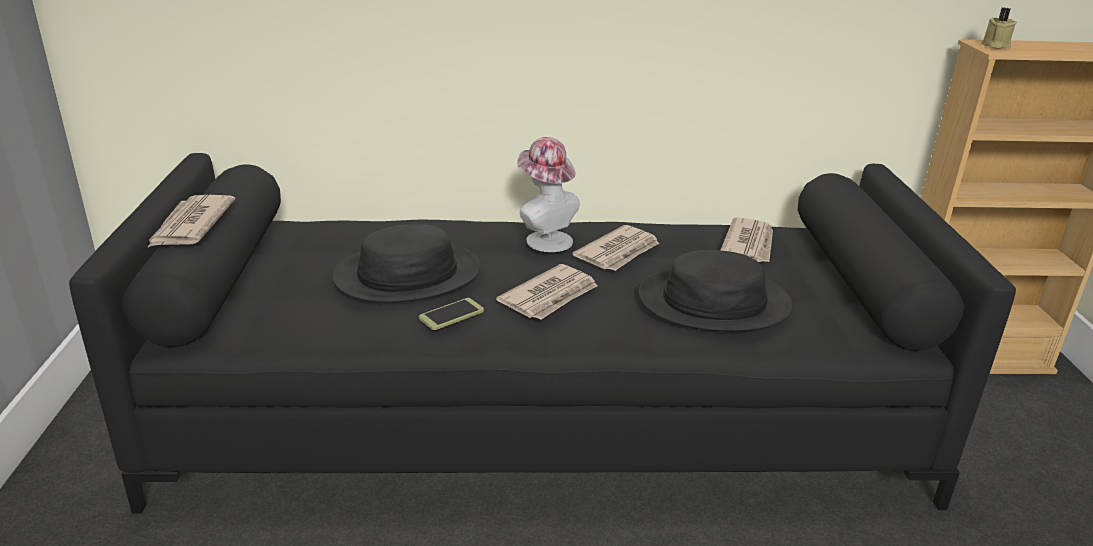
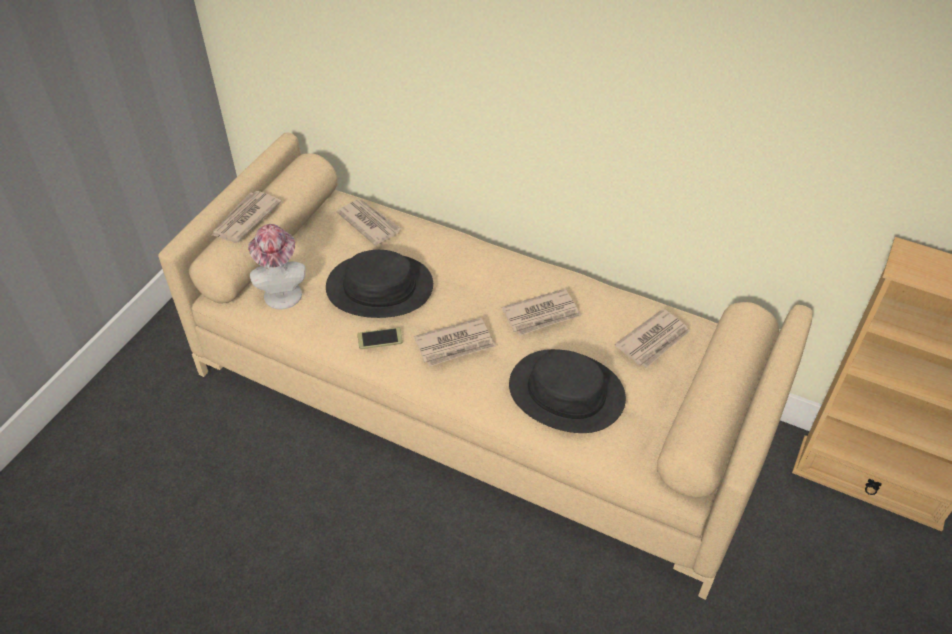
camera: 30 degrees right, 20 degrees up
(344, 230) = (369, 223): none -> newspaper
(543, 416) = (477, 399): black sofa -> beige sofa
(544, 239) = (499, 281): hat -> hat (282, 291)
(994, 46) = (910, 261): beige candle -> none

